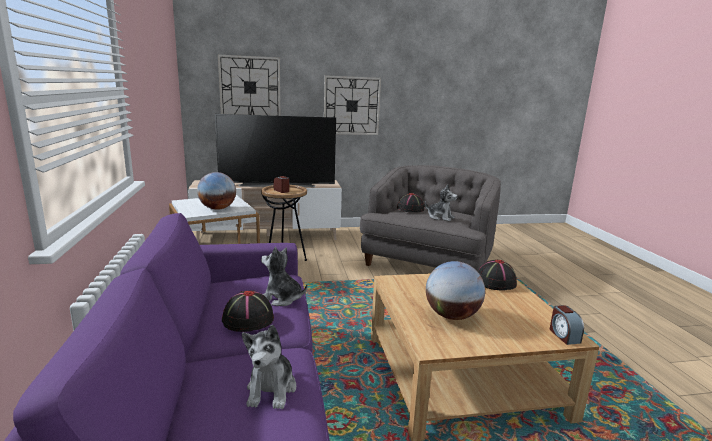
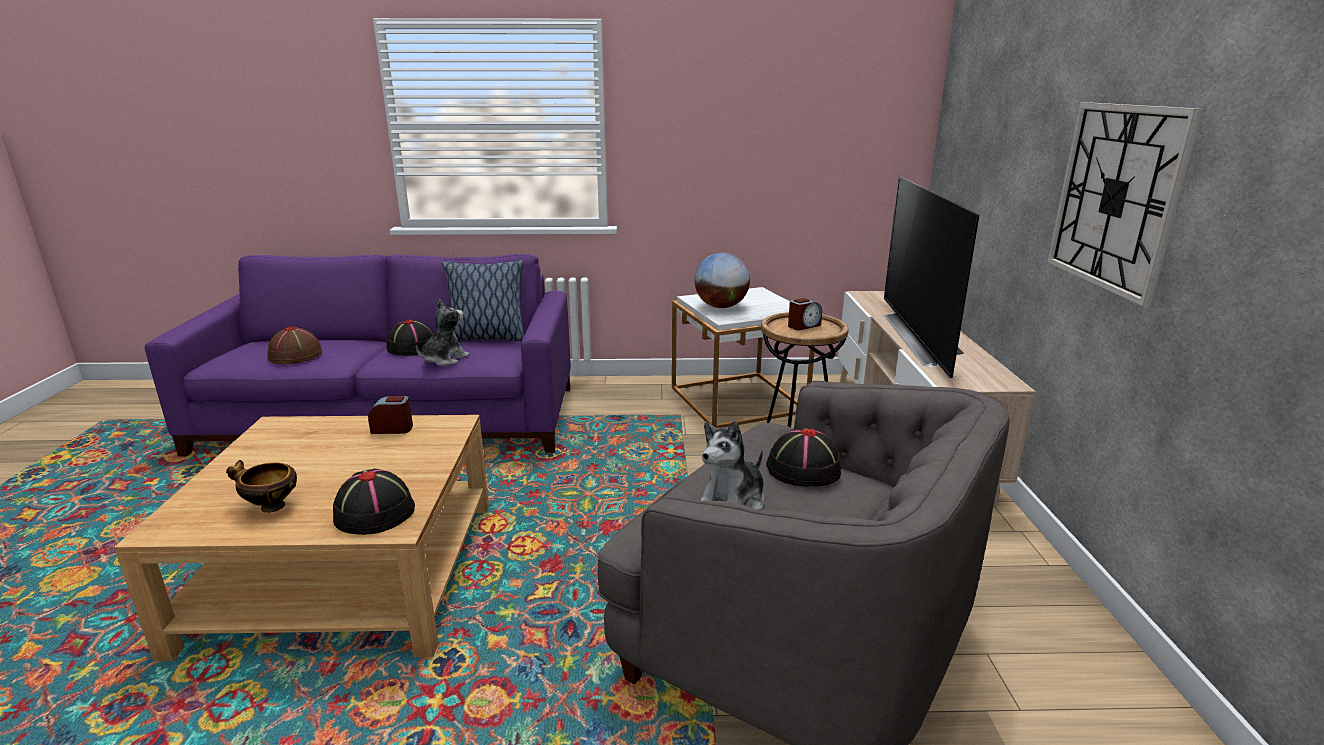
camera: 100 degrees right, 5 degrees up
(213, 295) = (486, 338): none -> pillow
(250, 87) = (989, 130): wall clock -> none
(271, 389) = (296, 356): plush toy -> brown hat
(452, 316) = (317, 449): globe -> none
(519, 310) = (270, 507): none -> bowl
(563, 335) = (172, 523): alarm clock -> alarm clock (392, 429)

